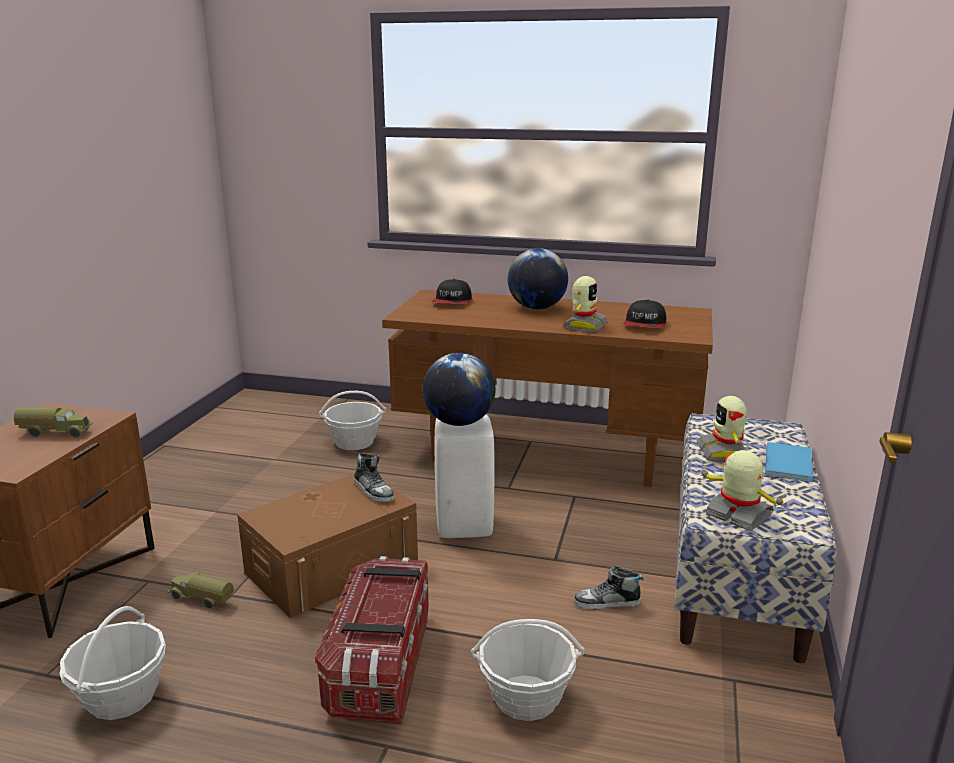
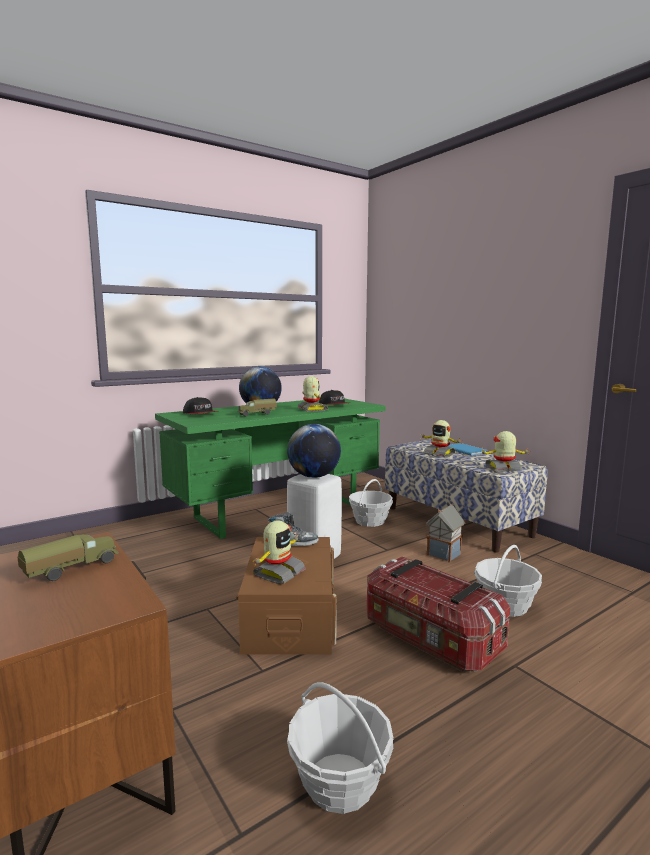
camera: 50 degrees left, 10 degrees down
(201, 599) = (247, 688): toy truck -> toy truck (257, 414)
(297, 513) = (278, 573): none -> toy robot
(354, 442) = (139, 551): basket -> basket (370, 521)
(547, 454) = (278, 511): brown desk -> green desk
(607, 603) = (444, 554): shoe -> toy house

